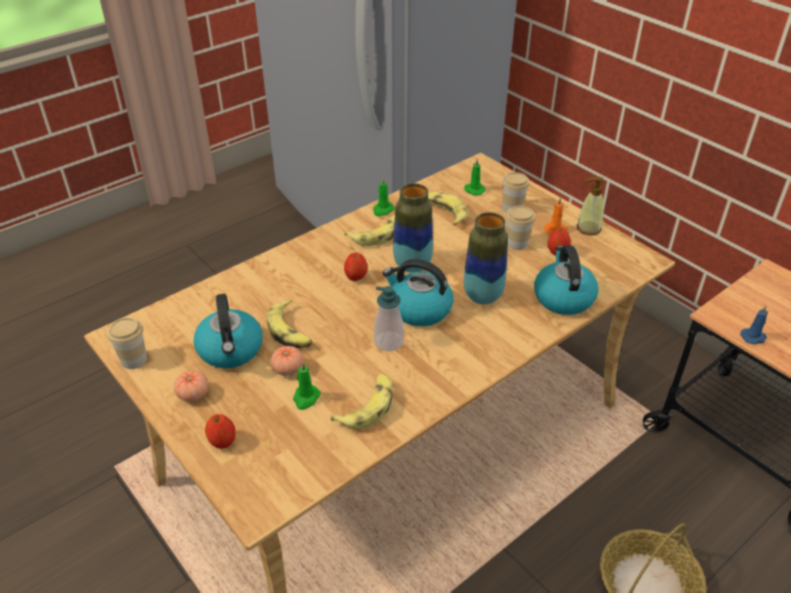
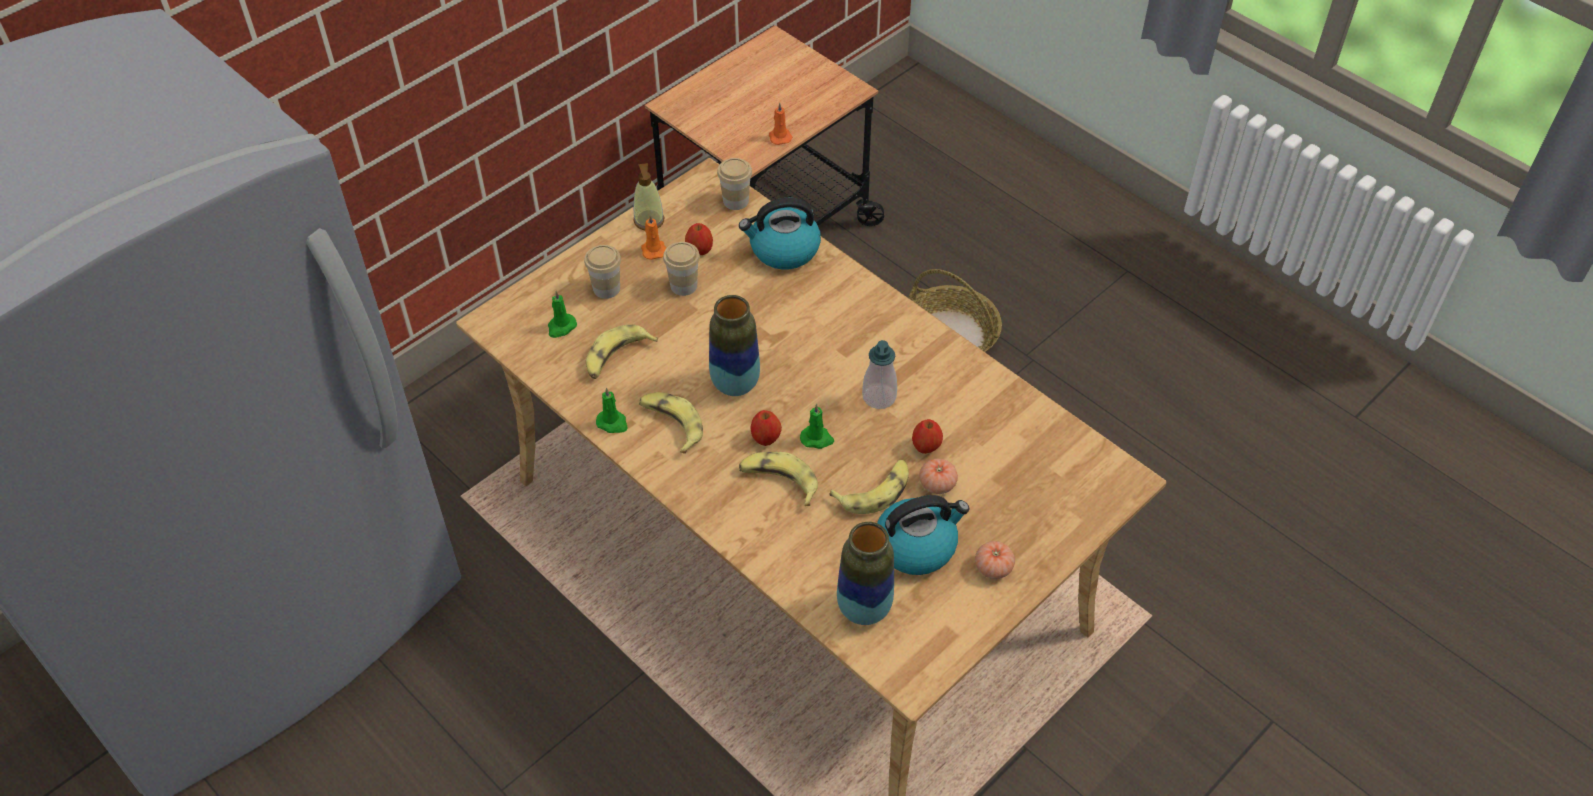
camera: 95 degrees left, 10 degrees up
(134, 359) = (950, 645): cup -> cup (735, 201)
(222, 442) = (1054, 524): apple -> apple (926, 447)
(306, 398) = (978, 461): green candle -> green candle (817, 439)
(367, 406) = (979, 407): banana -> banana (779, 481)
(419, 309) = (819, 373): kettle -> none
(483, 296) = (788, 317): vase -> vase (864, 608)
(753, 337) = (779, 136): blue candle -> orange candle

